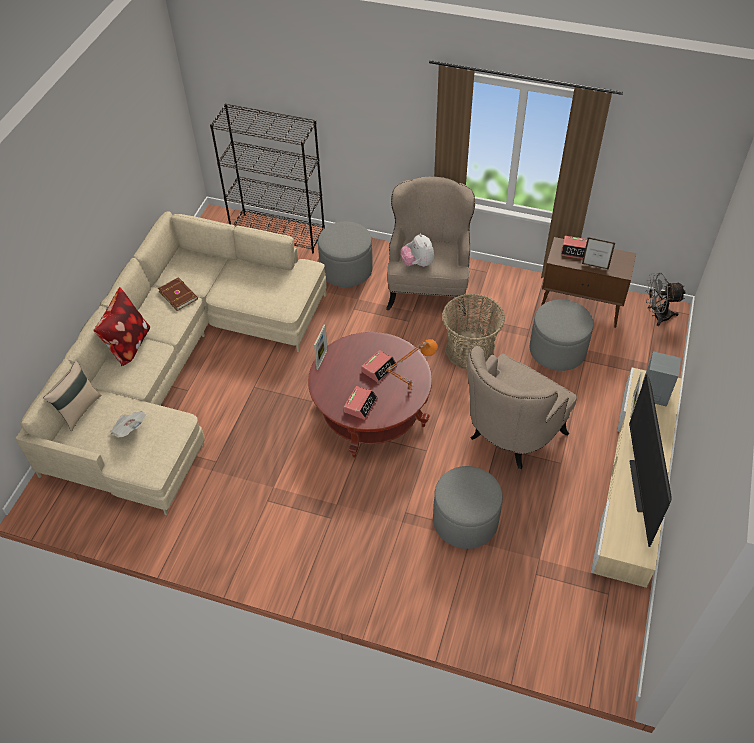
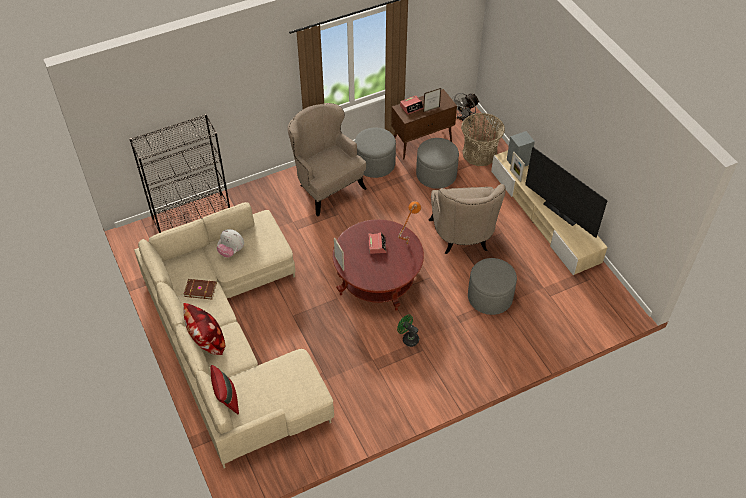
camera: 45 degrees left, 0 degrees up
(79, 410) = (226, 399): beige pillow -> red pillow
(130, 429) = (274, 384): newspaper -> none
(331, 494) = (408, 338): none -> green fan
(346, 270) = (264, 209): grey ottoman -> grey ottoman (375, 164)
(361, 405) = (391, 271): alarm clock -> none
(417, 263) = (329, 171): plush toy -> plush toy (231, 251)
(470, 350) = (391, 207): basket -> basket (479, 153)

